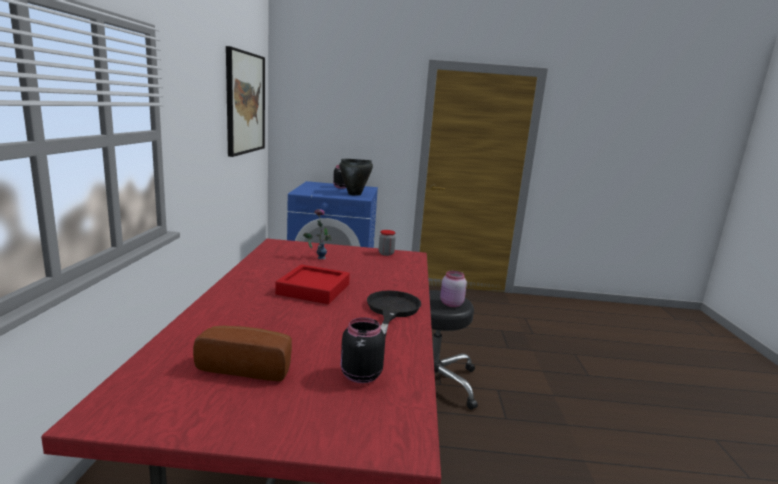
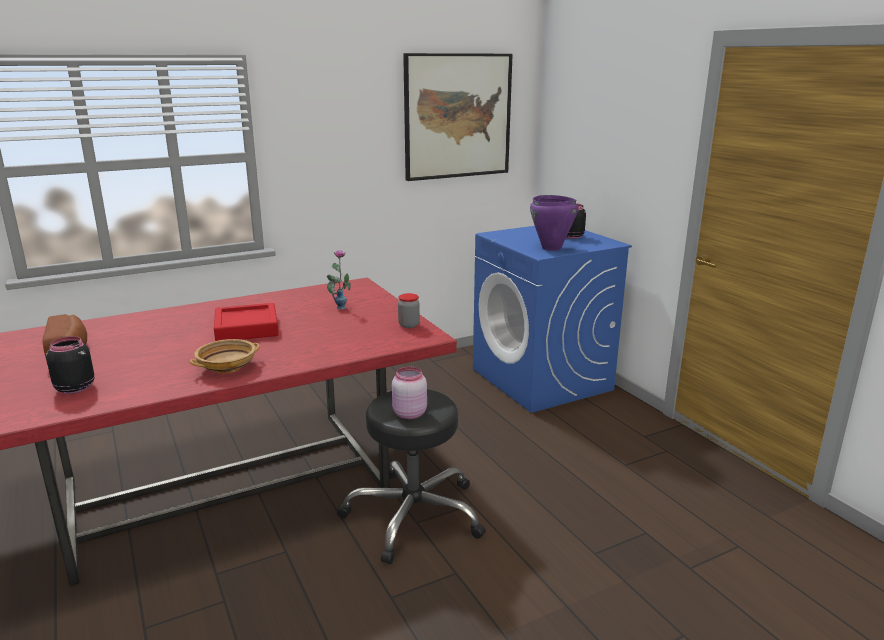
camera: 60 degrees right, 5 degrees up
(354, 194) = (551, 248): black cooking pot -> purple cooking pot
(391, 311) = (227, 367): black frying pan -> beige bowl

